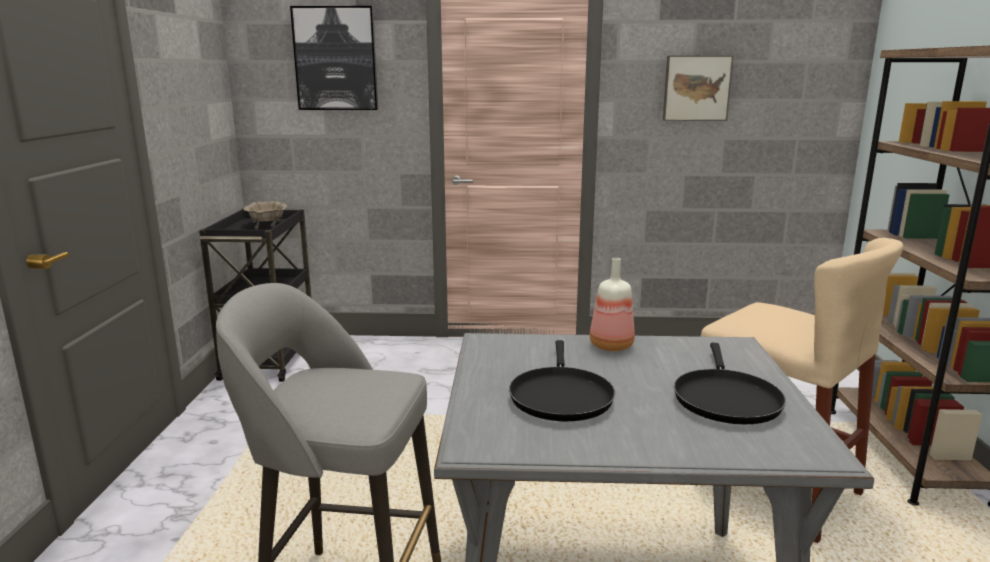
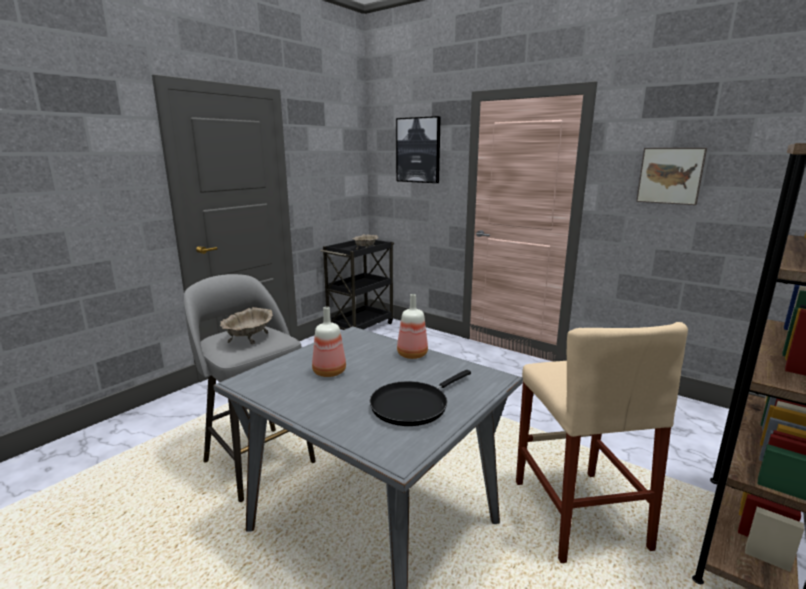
camera: 35 degrees right, 0 degrees up
(345, 389) = (249, 338): none -> beige bowl
(560, 396) = (328, 372): black frying pan -> bottle

